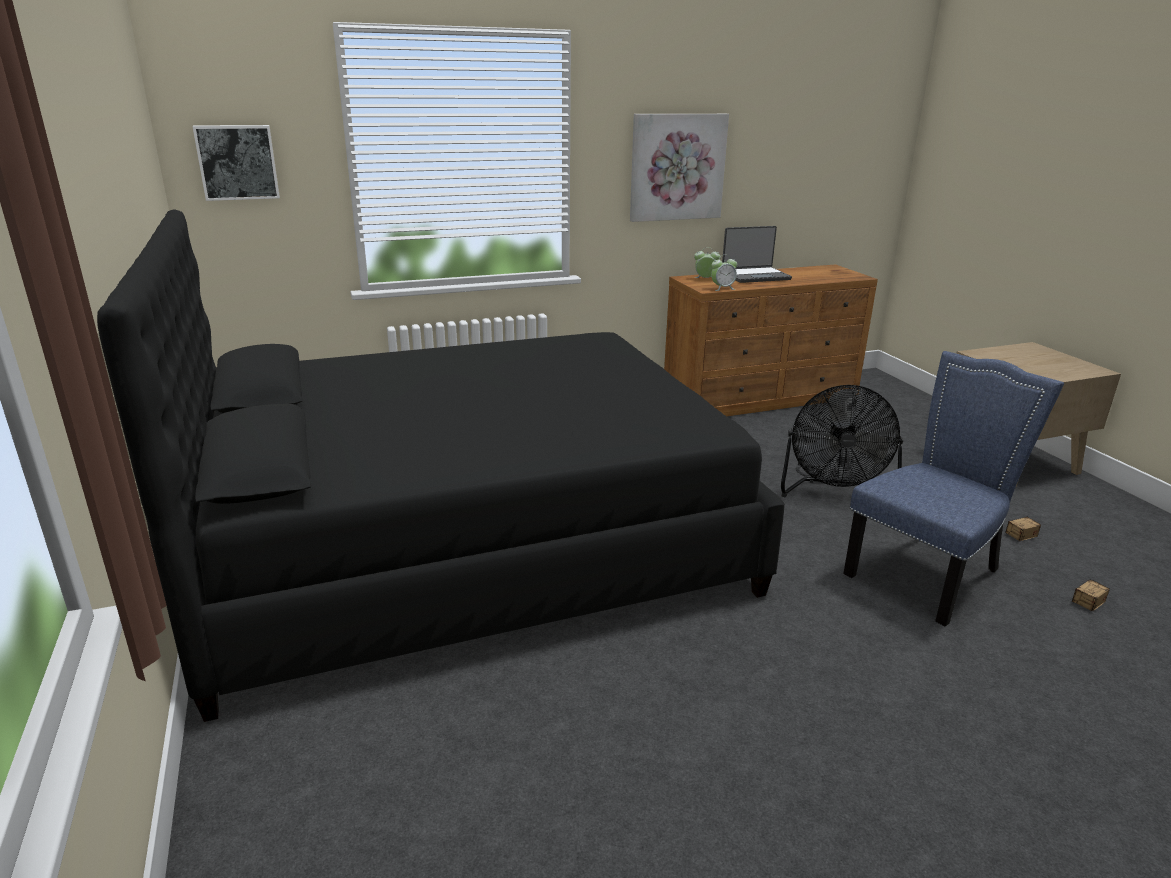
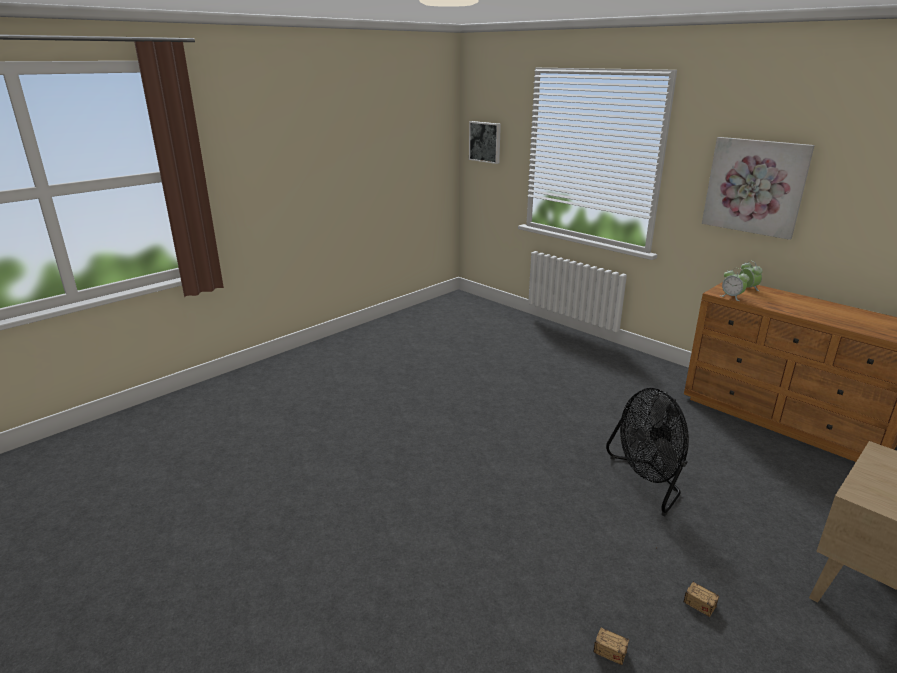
camera: 65 degrees right, 0 degrees up
(469, 541) = (438, 367): black bed -> none
(755, 276) = (800, 302): laptop -> none
(924, 576) = (559, 542): blue chair -> none

